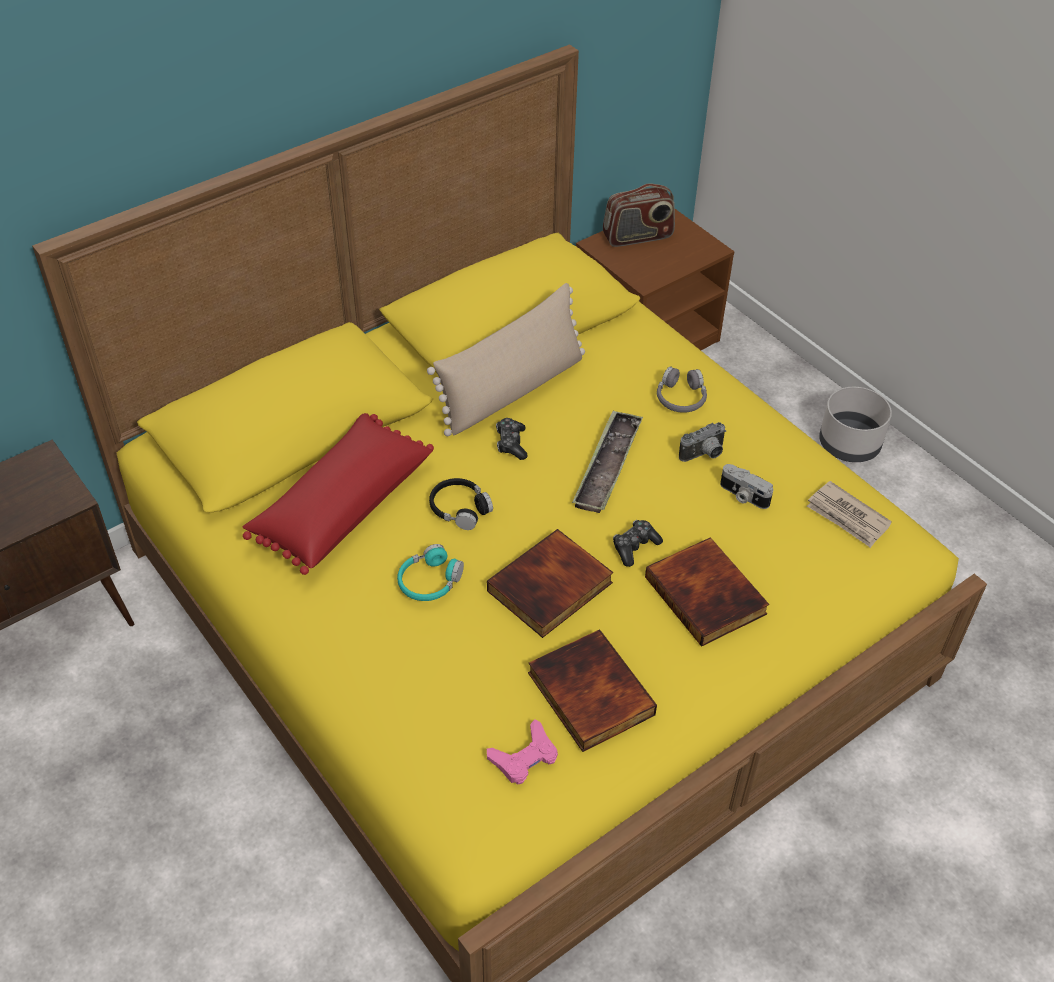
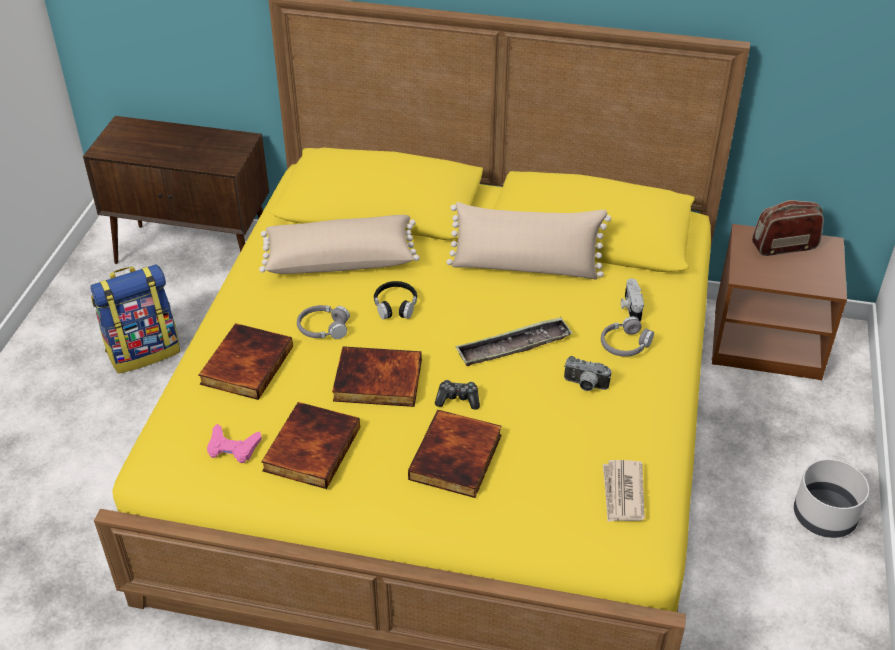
camera: 50 degrees right, 5 degrees down
(118, 786) = (144, 351): none -> backpack
(341, 505) = (340, 259): red pillow -> beige pillow
(413, 675) = (245, 364): none -> book
(429, 581) = (323, 328): turquoise headphones -> grey headphones
(511, 443) = (478, 294): game controller -> none
(638, 237) = (784, 246): radio -> radio turned 135 degrees clockwise
(743, 496) = (571, 426): camera -> camera (630, 307)

